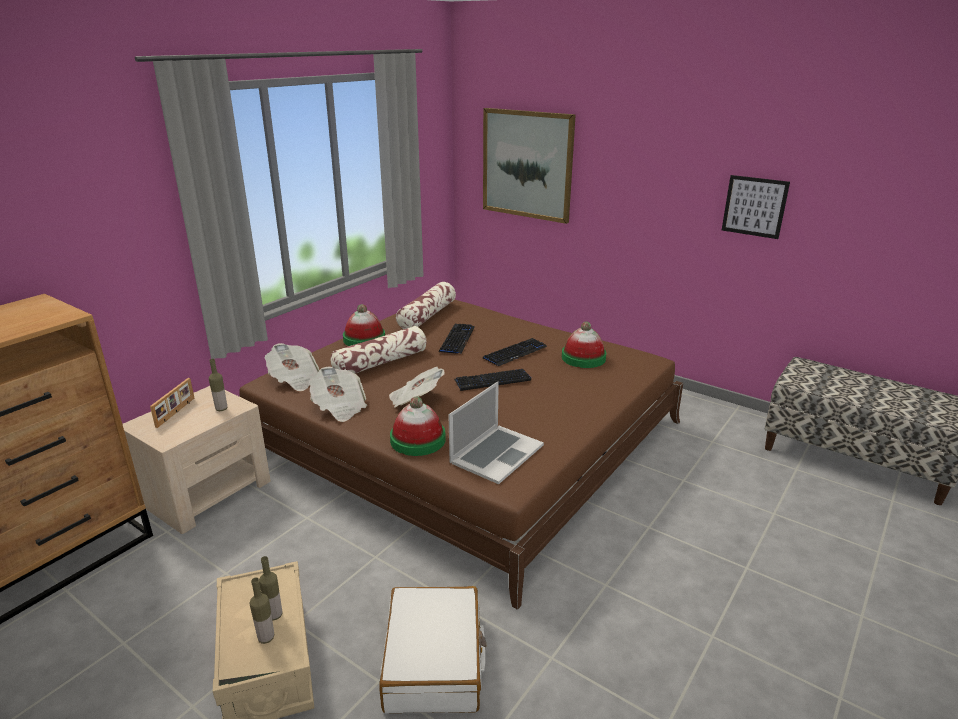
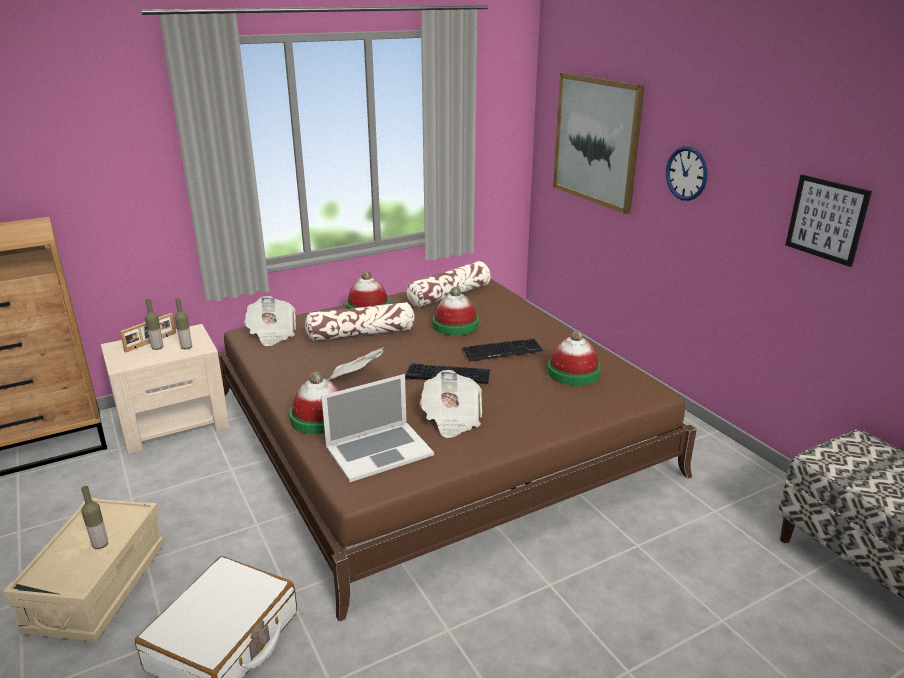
camera: 25 degrees right, 0 degrees up
(266, 638) = (77, 562): bottle -> bottle (157, 348)
(339, 407) = (283, 369): newspaper -> newspaper (451, 419)
(457, 339) = (455, 325): keyboard -> hat
(624, 184) = (686, 173): none -> wall clock

